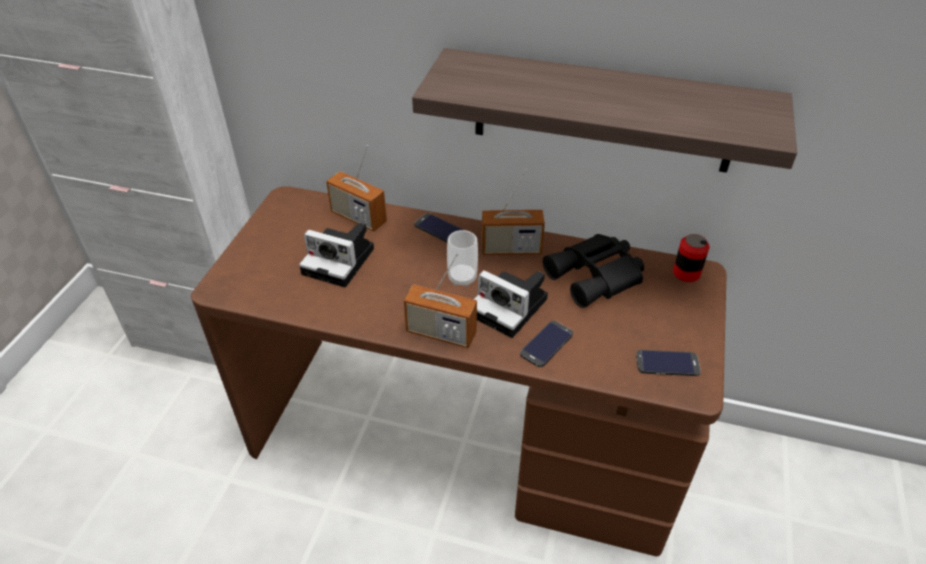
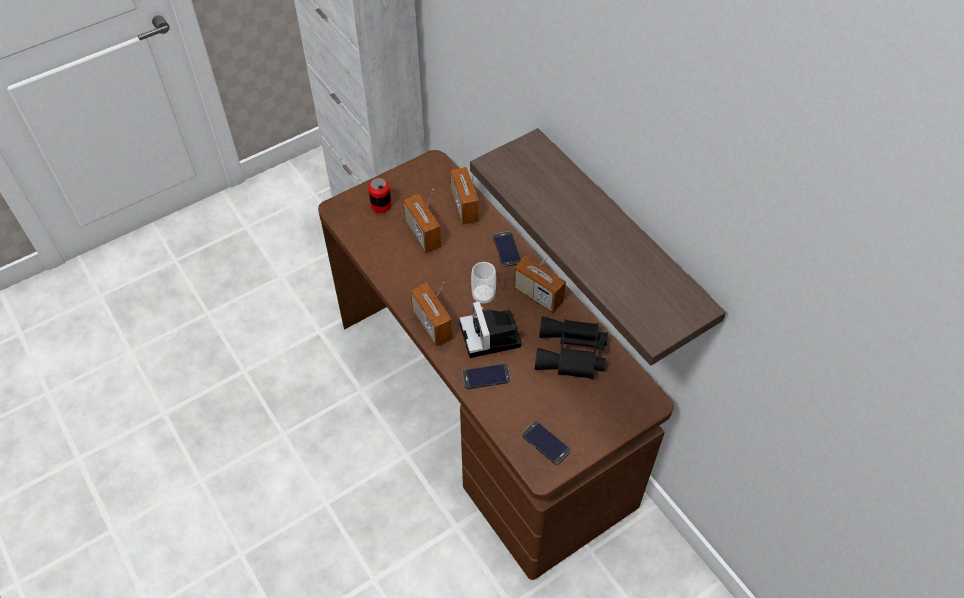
camera: 40 degrees right, 10 degrees up
(341, 261) = (422, 234): camera -> radio
(686, 273) = (638, 394): can -> can (381, 206)

